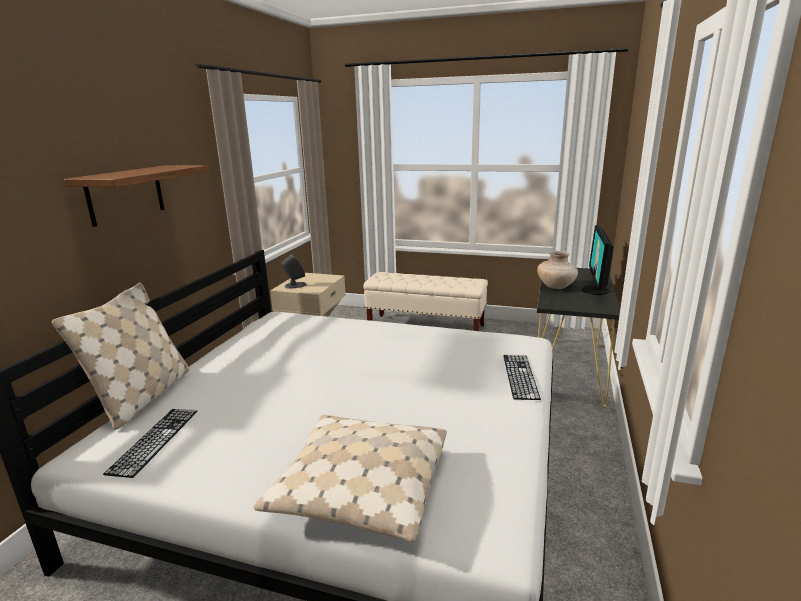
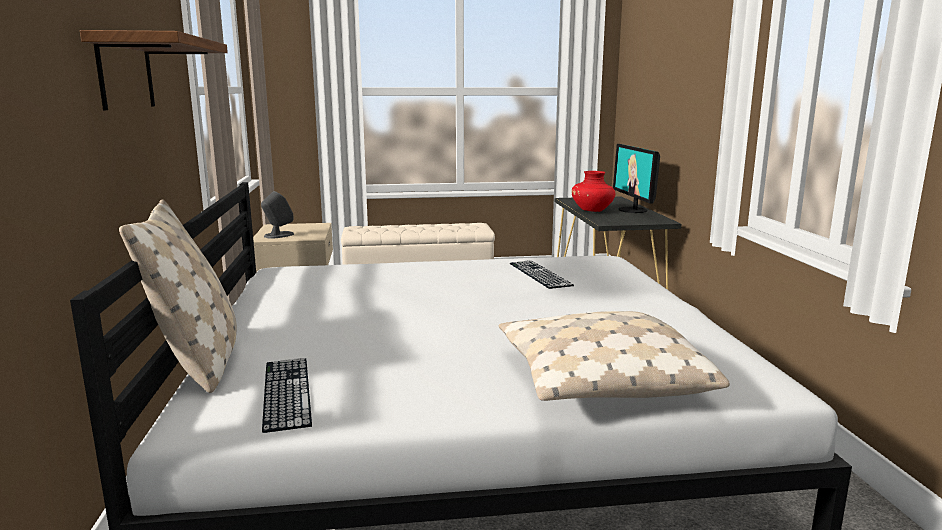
camera: 25 degrees left, 5 degrees down
(520, 376) = (634, 281): keyboard -> keyboard (539, 274)
(556, 287) = (592, 210): beige vase -> red vase

